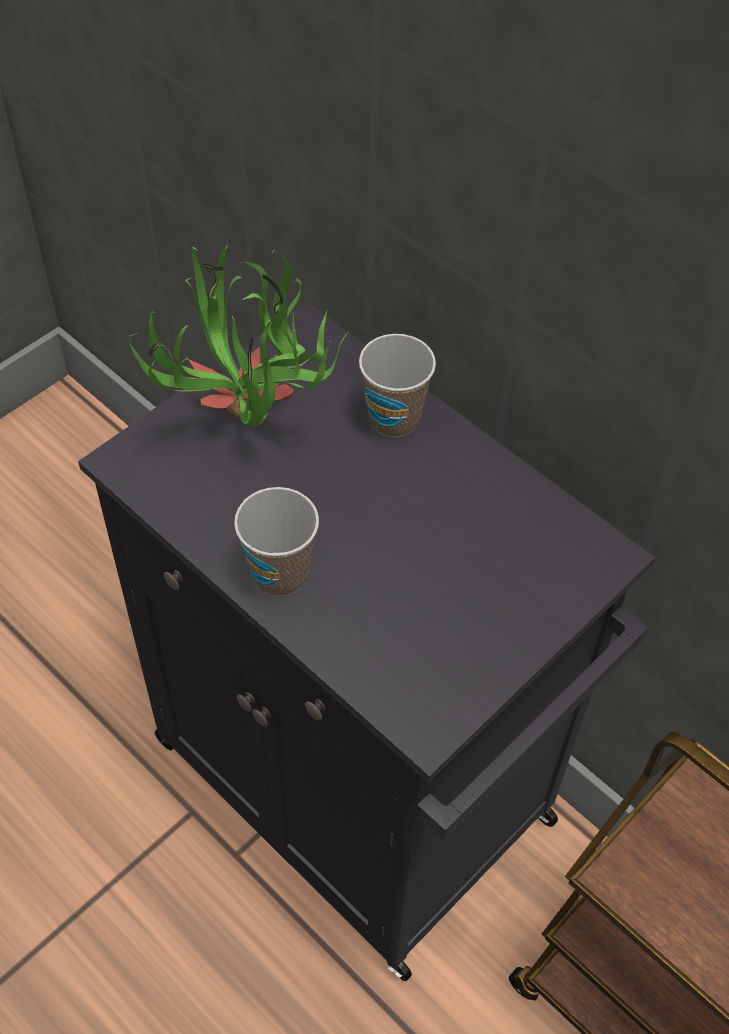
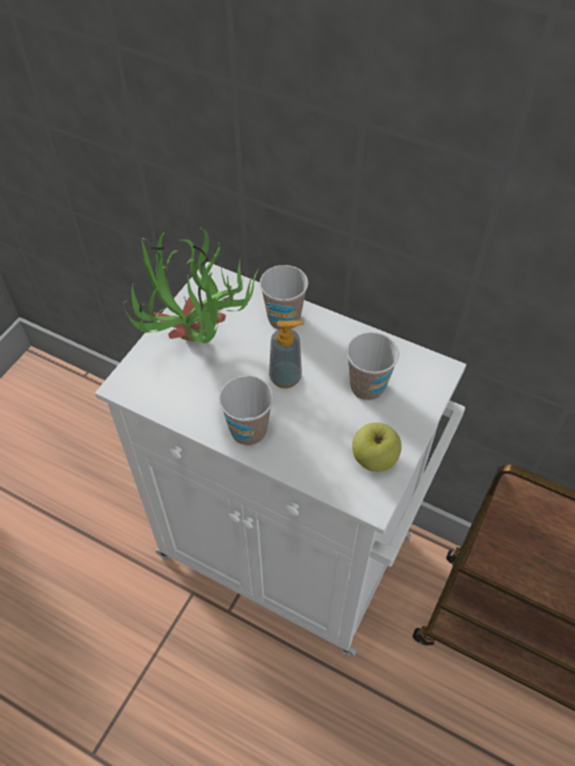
camera: 15 degrees left, 0 degrees up
(359, 787) = (289, 549): black cabinet -> white cabinet
(363, 508) = (285, 378): none -> soap dispenser
(454, 665) = (374, 458): none -> apple
(484, 554) = (367, 387): none -> cup

